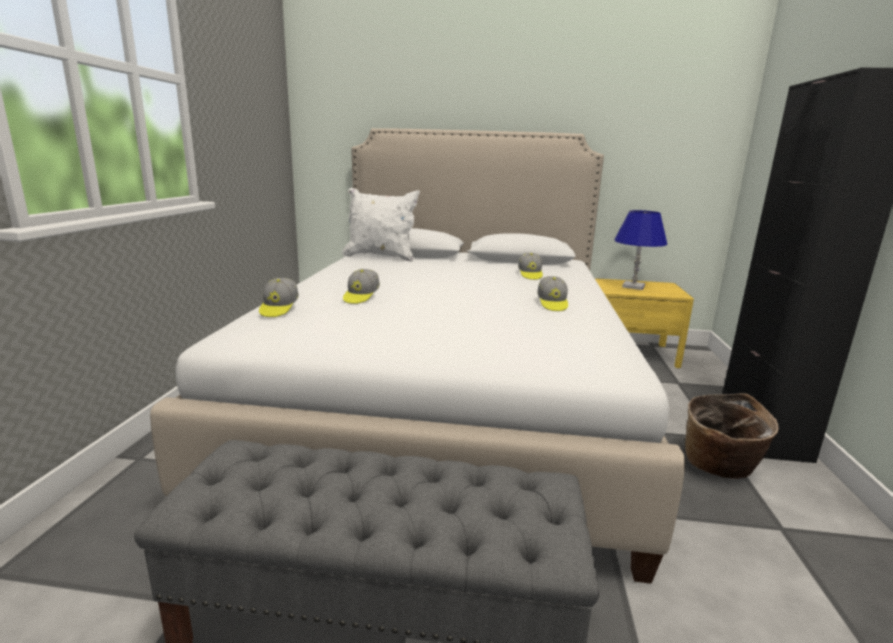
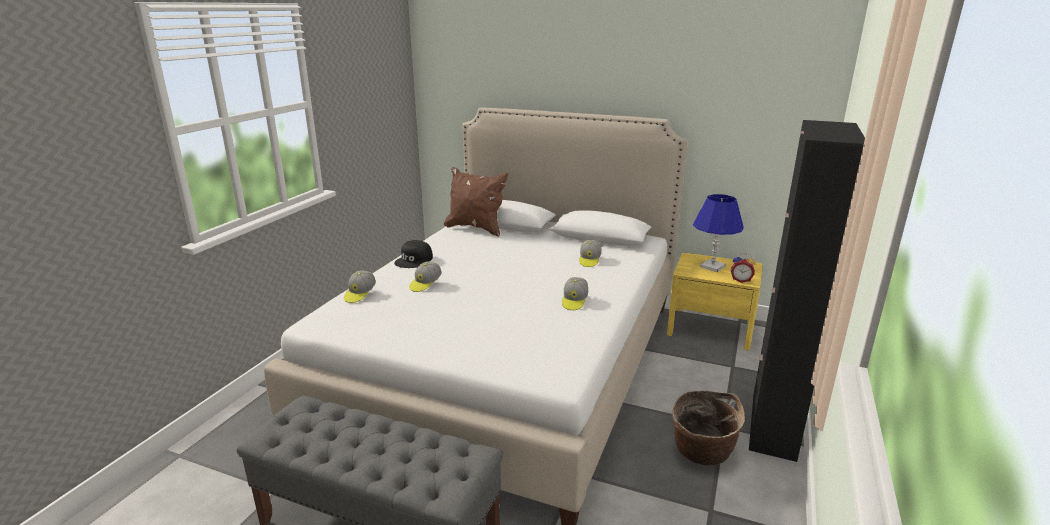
camera: 15 degrees right, 5 degrees up
(328, 280) = (414, 260): none -> black cap
(380, 257) = (476, 228): white pillow -> brown pillow
(671, 294) = (741, 280): none -> alarm clock

